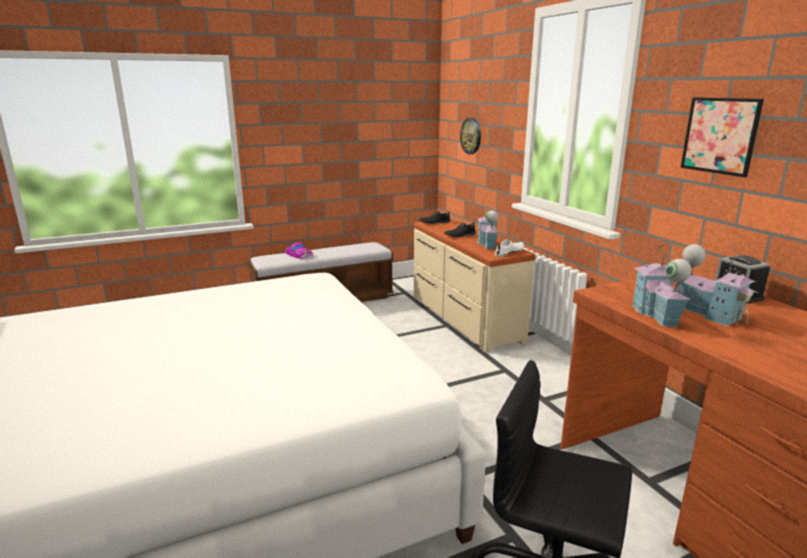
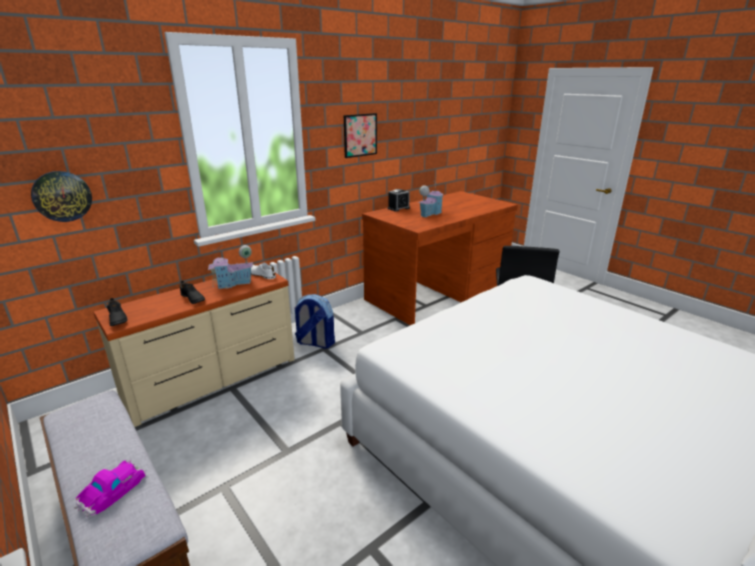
camera: 105 degrees left, 5 degrees up
(520, 366) = (315, 343): none -> backpack
(655, 314) = (440, 221): toy house -> none

